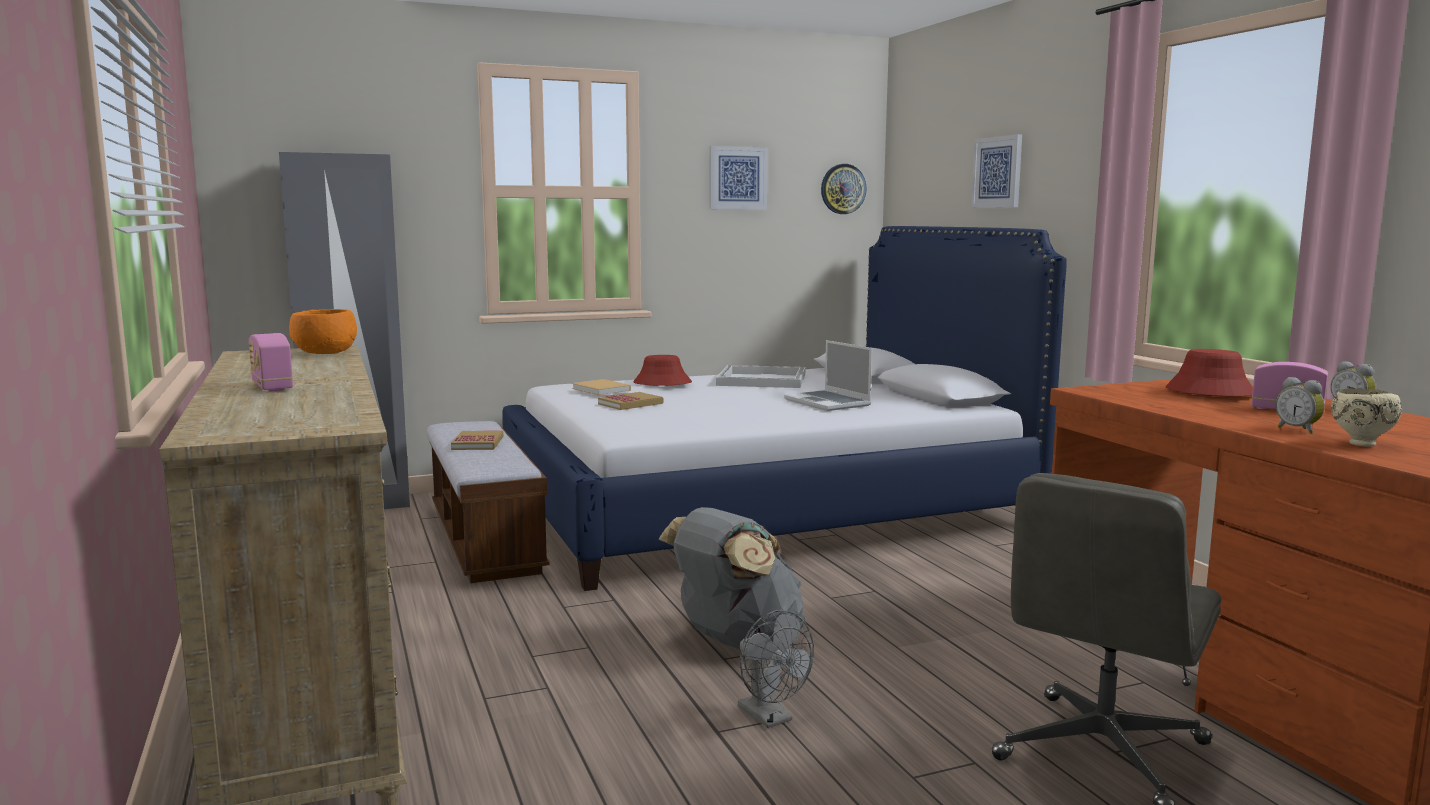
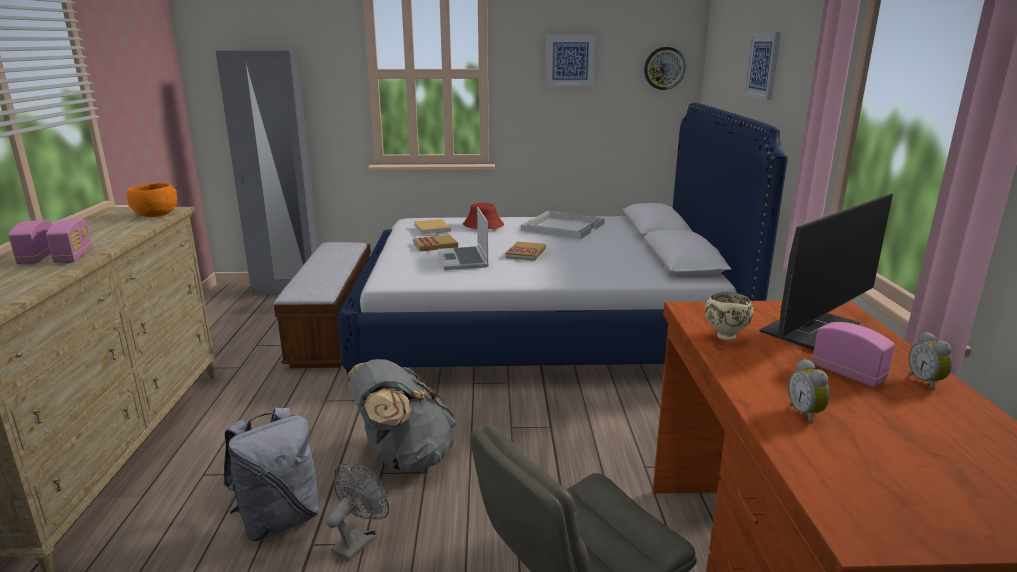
camera: 20 degrees right, 10 degrees up
(325, 383) = (74, 257): none -> radio
(478, 443) = (324, 266): book -> book (526, 253)
(647, 719) = (279, 520): none -> grey backpack
(770, 718) = (359, 540): grey fan -> grey fan turned 135 degrees counterclockwise
(828, 403) = (581, 259): laptop -> laptop (464, 260)
(1209, 392) = (810, 329): red hat -> monitor
(1360, 443) = (840, 454): beige bowl -> beige bowl (725, 336)

